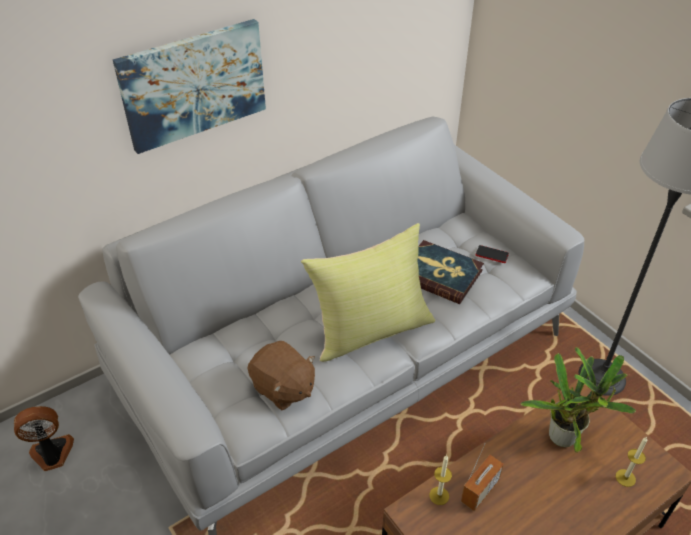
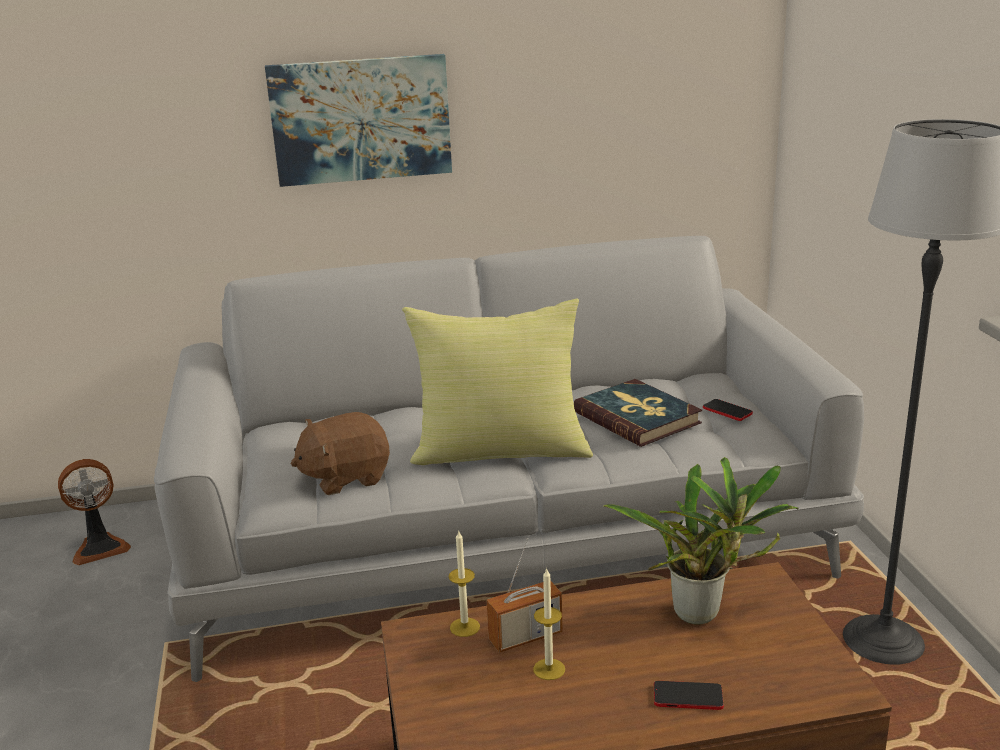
camera: 25 degrees right, 20 degrees down
(52, 454) = (100, 548): fan -> fan turned 150 degrees clockwise
(283, 388) = (345, 478): brown plush toy -> brown plush toy turned 90 degrees clockwise
(595, 507) = (688, 696): none -> phone
(625, 478) = (764, 678): candle -> candle (549, 669)

